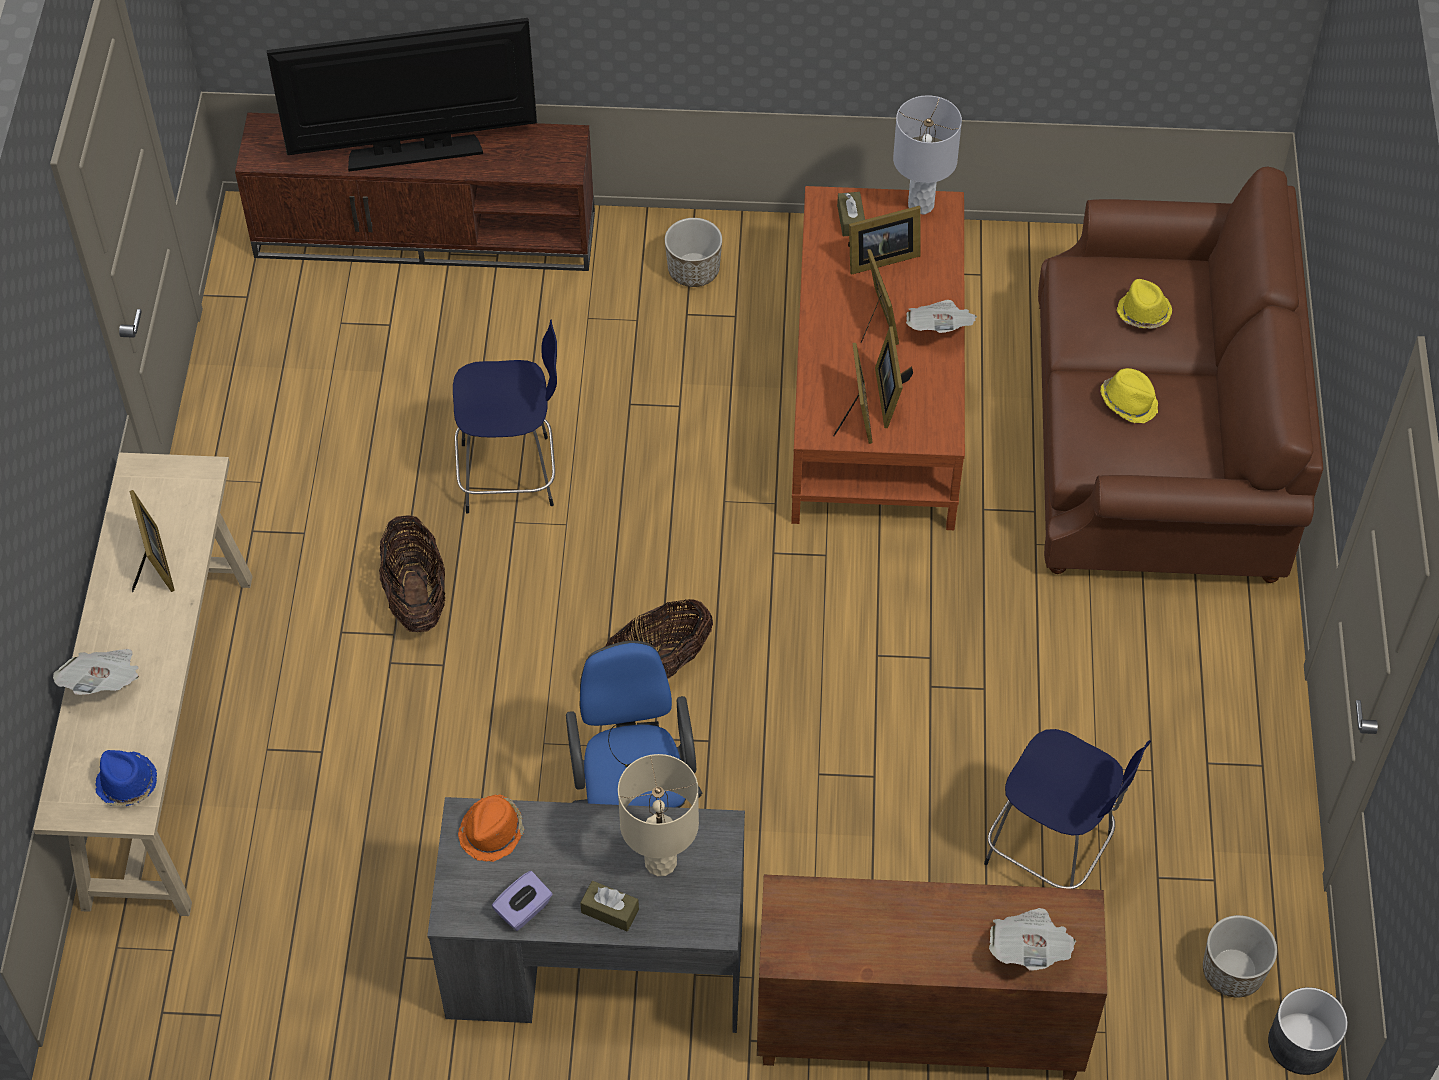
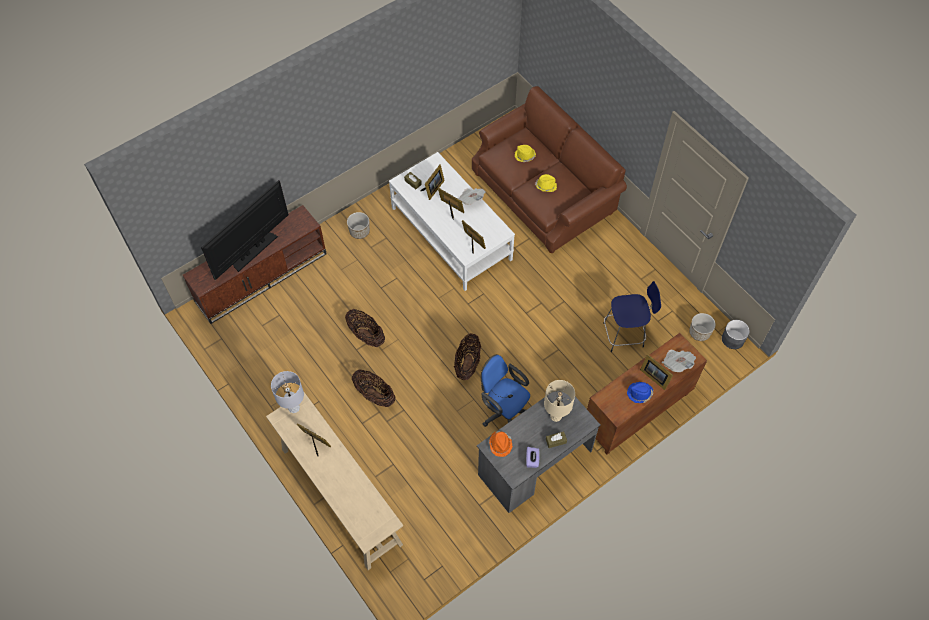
camera: 40 degrees left, 5 degrees up
(104, 682) = (338, 491): newspaper -> none
(127, 784) = (378, 516): blue hat -> blue hat (639, 393)
(512, 474) = (366, 335): blue stool -> basket
(875, 394) = (451, 234): brown coffee table -> white coffee table
(891, 395) = (477, 229): picture frame -> picture frame (654, 376)
(921, 204) = (429, 164): grey table lamp -> grey table lamp (293, 407)

